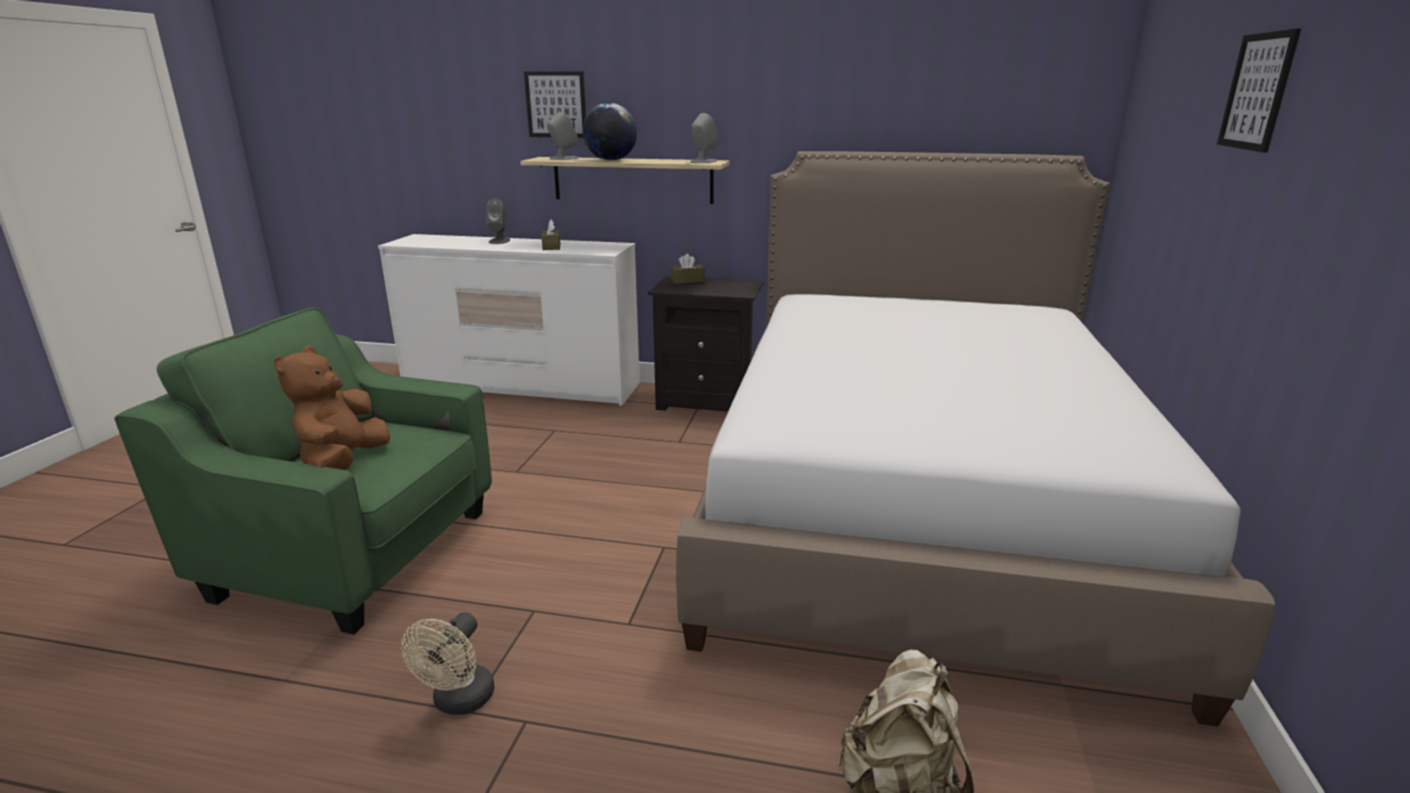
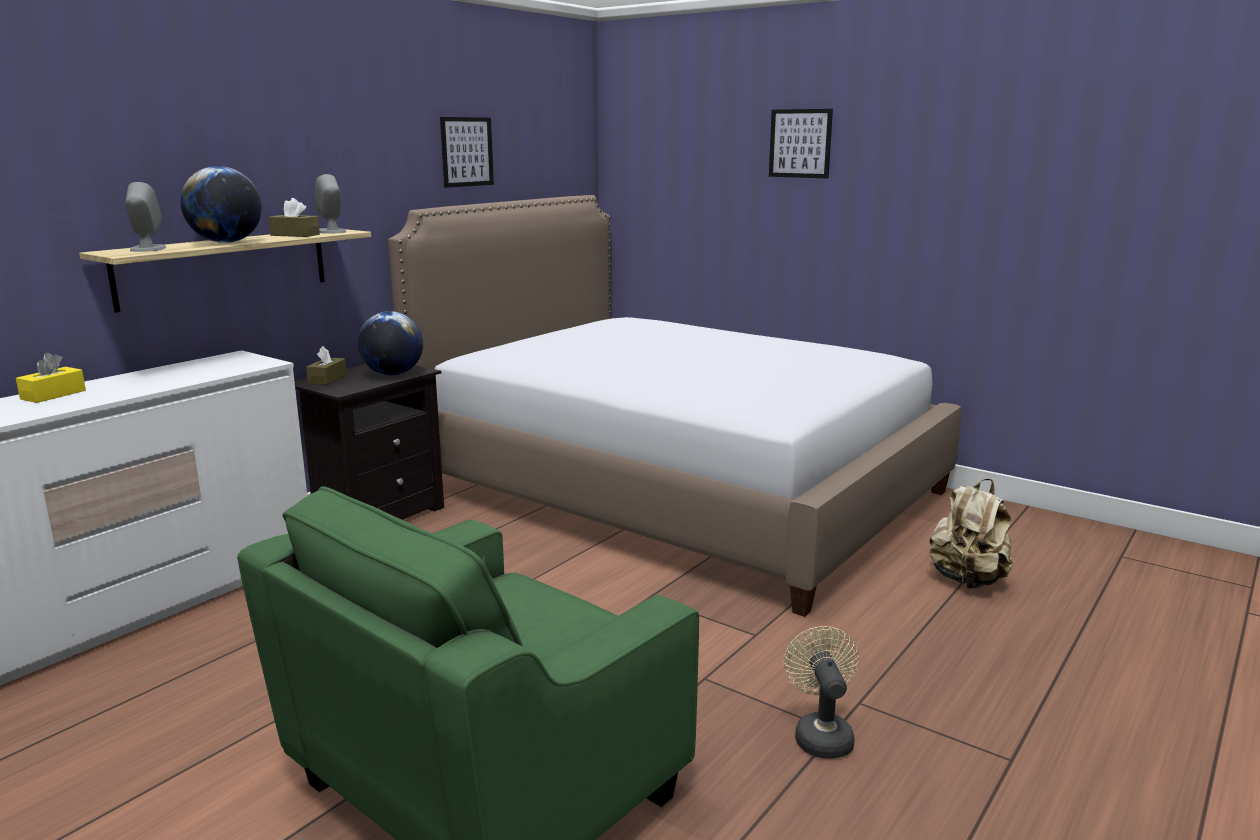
camera: 65 degrees left, 5 degrees down
(343, 463) = (547, 635): brown plush toy -> none
(459, 702) = (820, 734): beige fan -> beige fan turned 135 degrees counterclockwise
(499, 241) = (53, 395): grey speaker -> yellow tissue box
(551, 246) = (168, 378): brown tissue box -> brown tissue box (295, 235)
(556, 104) = (101, 172): picture -> picture (466, 152)
(722, 290) = (393, 374): none -> globe

